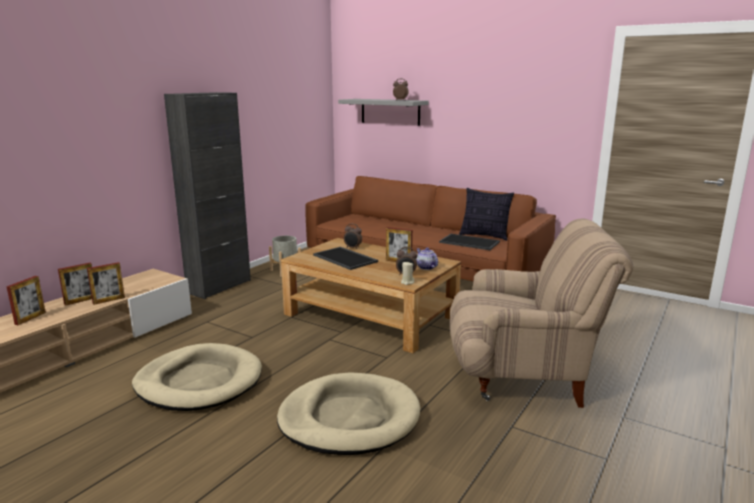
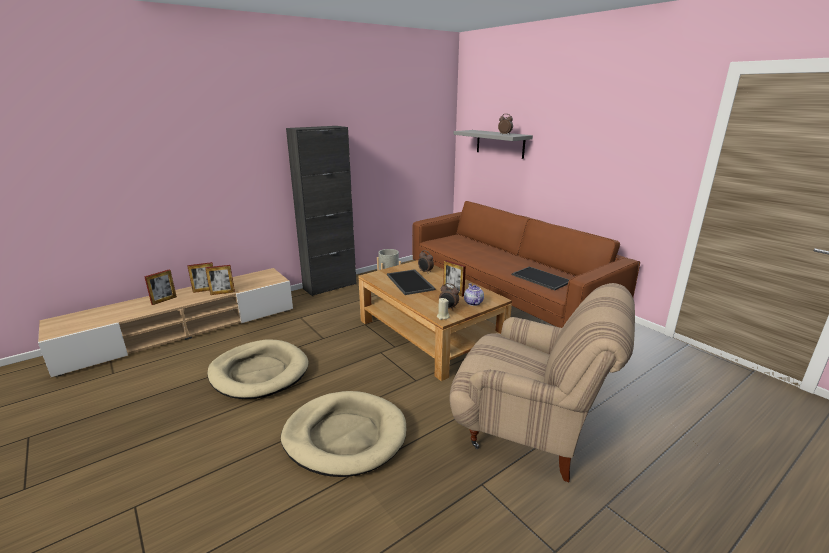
camera: 20 degrees right, 5 degrees up
(484, 236) = (562, 273): pillow -> none

